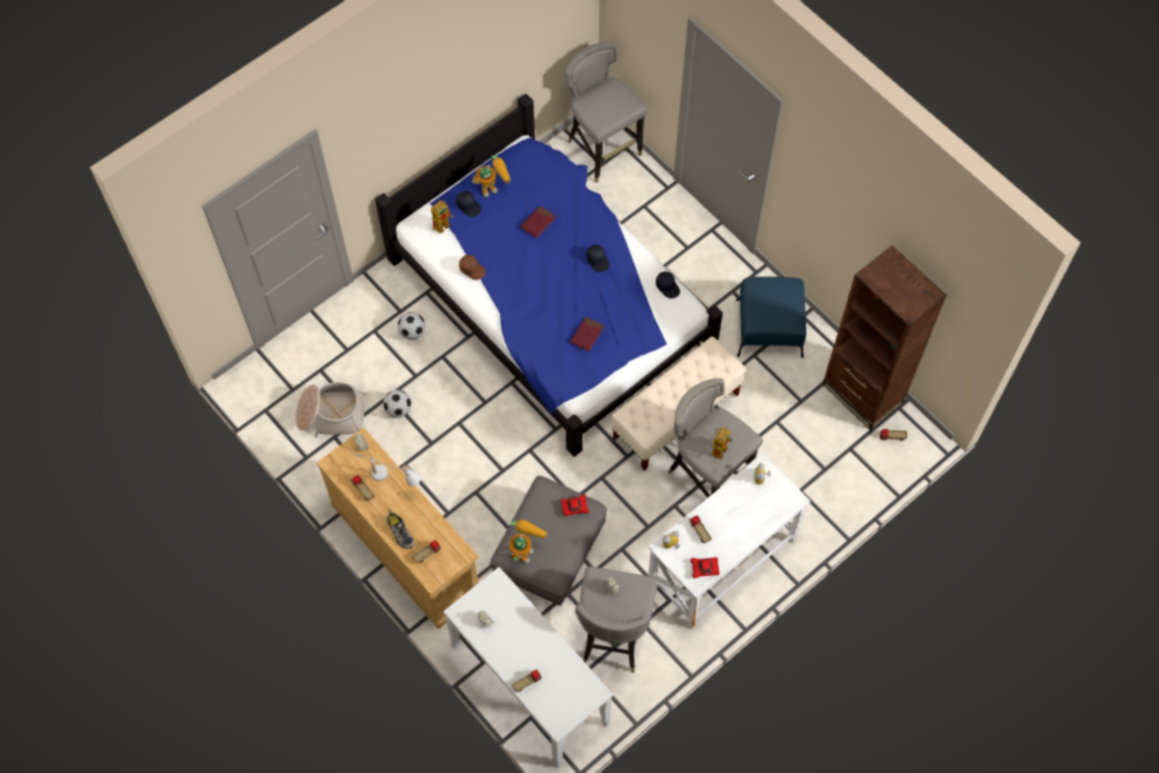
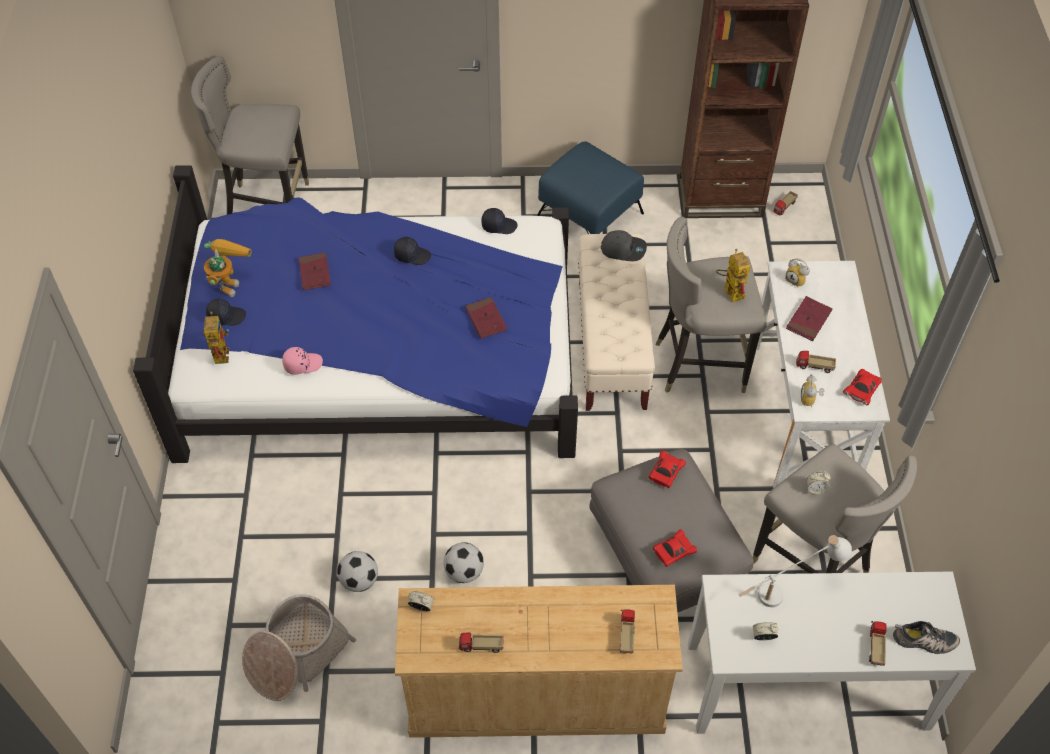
camera: 50 degrees left, 10 degrees down
(390, 479) = (493, 607): white table lamp -> white table lamp (787, 590)
(399, 532) = (572, 645): shoe -> shoe (924, 641)
(412, 332) = (283, 501): football -> football (464, 572)
(472, 269) = (302, 364): brown cap -> pink cap
(525, 548) = (673, 552): toy robot -> red toy car
(721, 367) = (623, 249): none -> grey cap
(734, 505) = (808, 320): none -> red book

